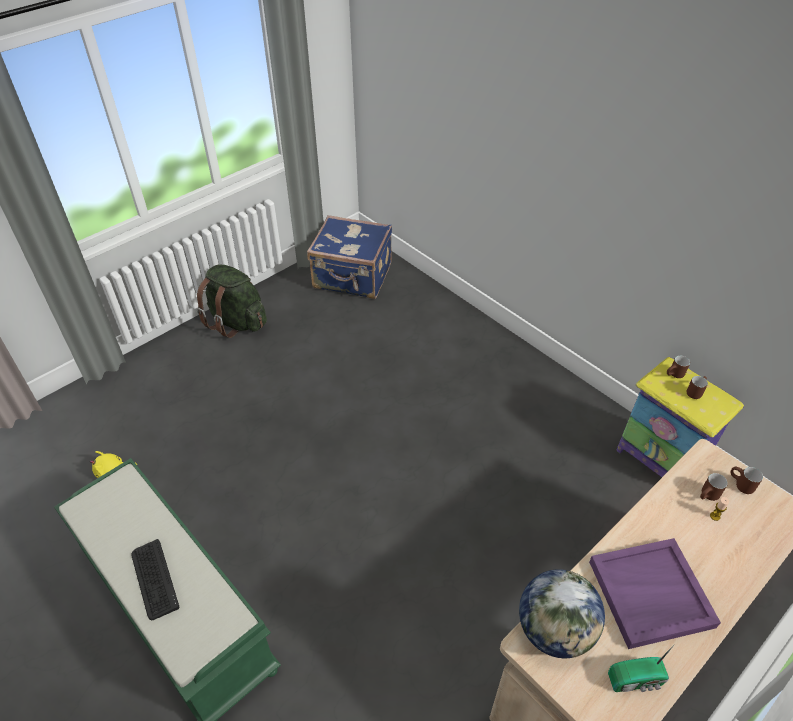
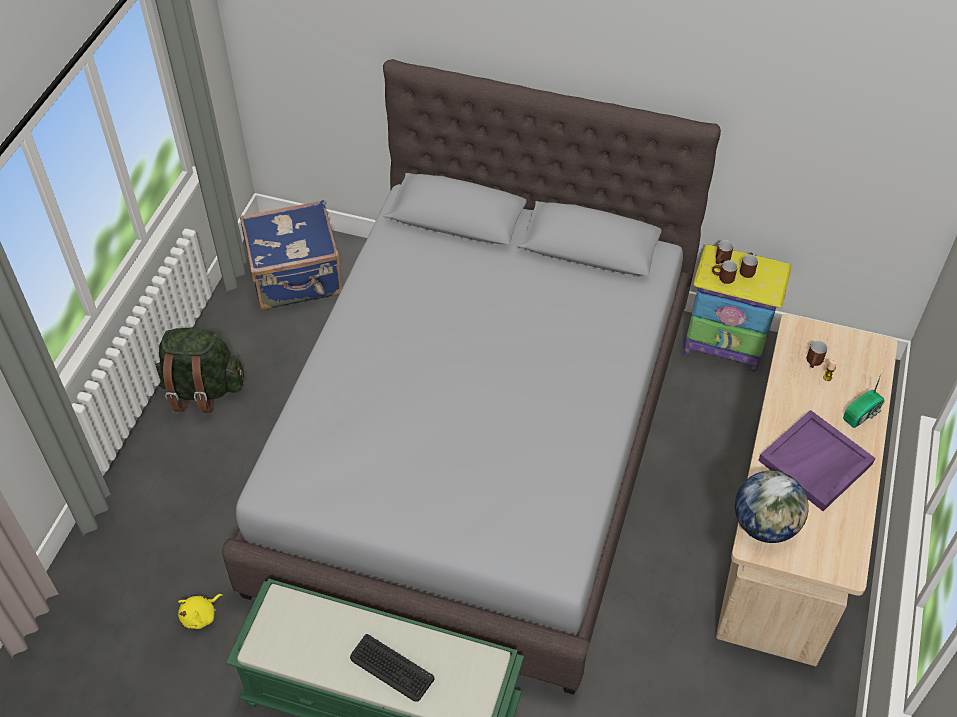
camera: 30 degrees left, 5 degrees up
(398, 445) = (479, 445): none -> grey bed
(637, 680) = (841, 529): radio -> radio (863, 414)
(740, 485) = (832, 342): brown mug -> brown mug (722, 279)

